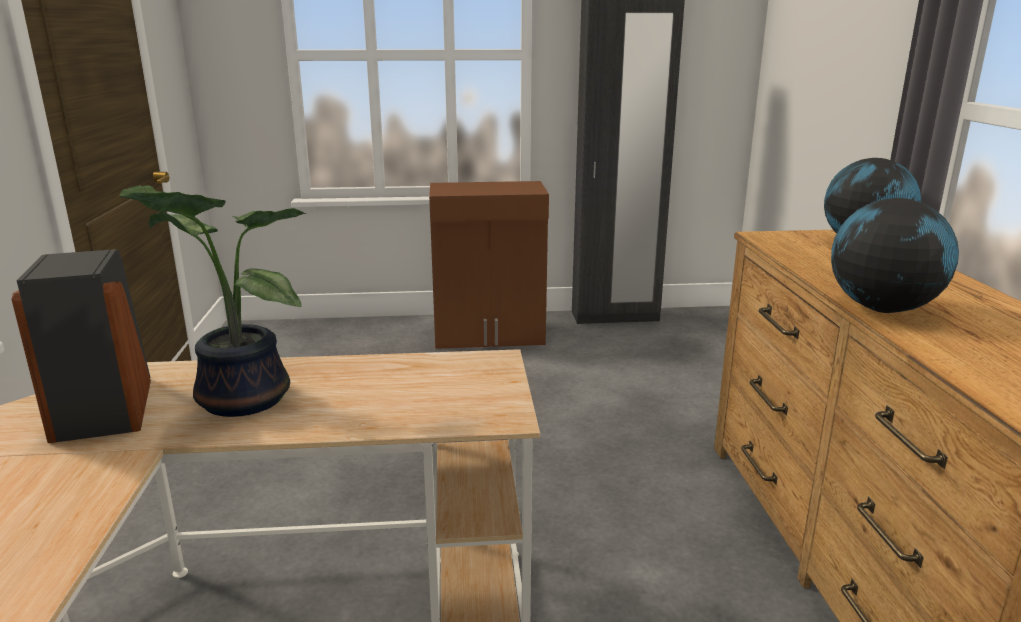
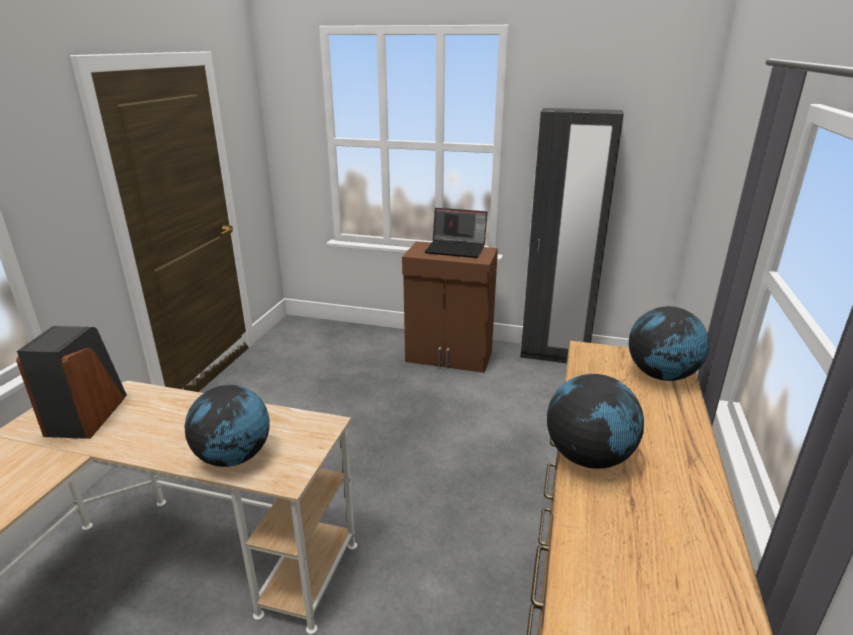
camera: 20 degrees right, 5 degrees up
(237, 400) = (154, 425): potted plant -> none
(402, 411) = (234, 457): none -> globe
(491, 185) = (456, 249): none -> laptop

